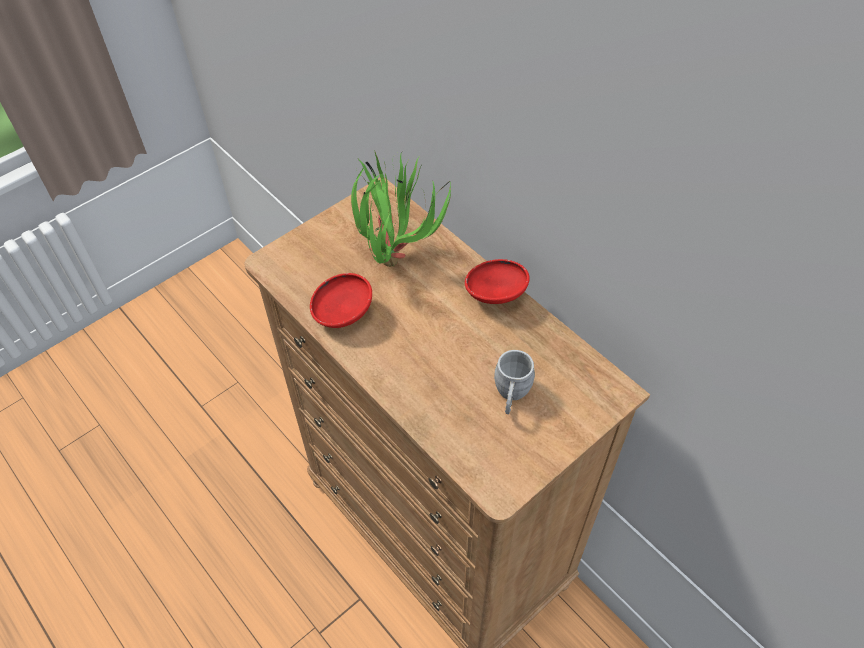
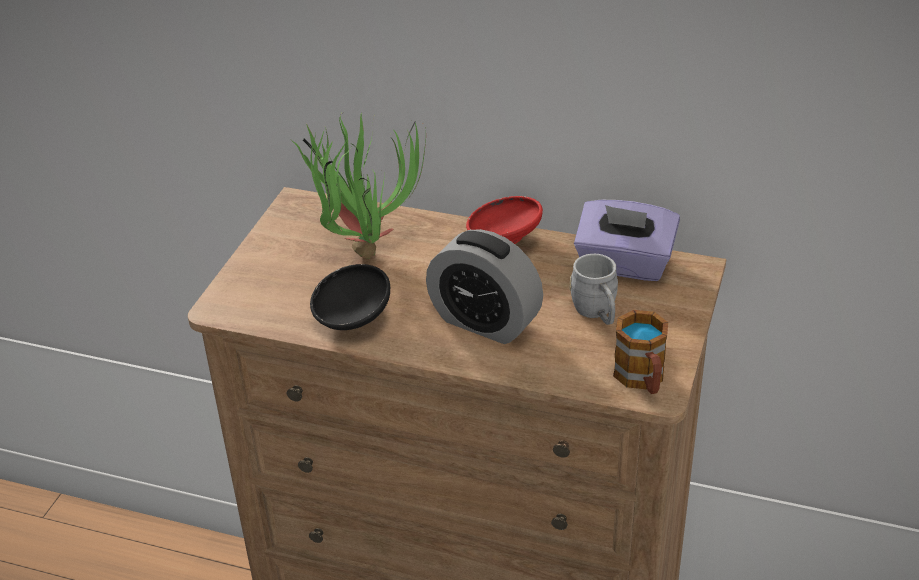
camera: 30 degrees left, 15 degrees down
(342, 313) = (351, 318): red bowl -> black bowl
(426, 362) = (484, 322): none -> alarm clock
(497, 473) = (642, 379): none -> mug
(565, 361) = (624, 265): none -> purple tissue box

